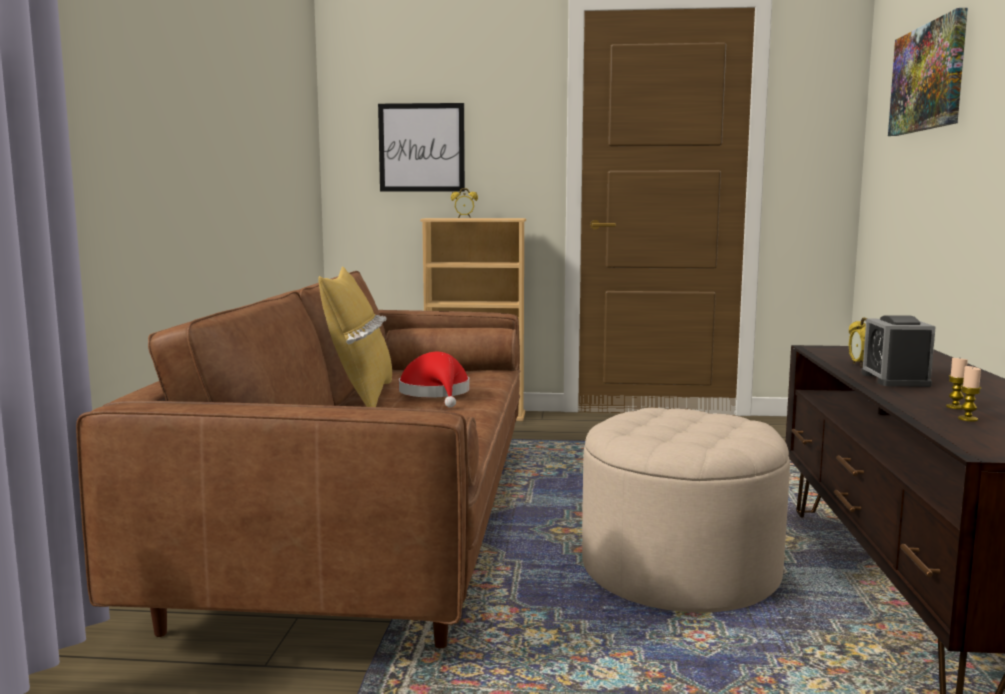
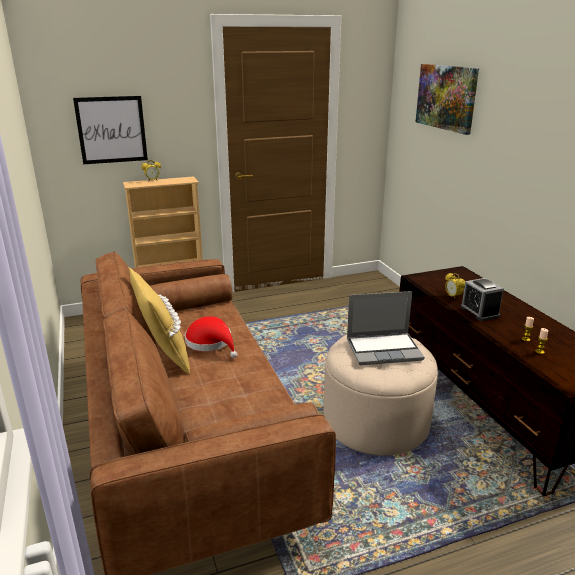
camera: 25 degrees left, 15 degrees up
(694, 423) = (384, 349): none -> laptop

